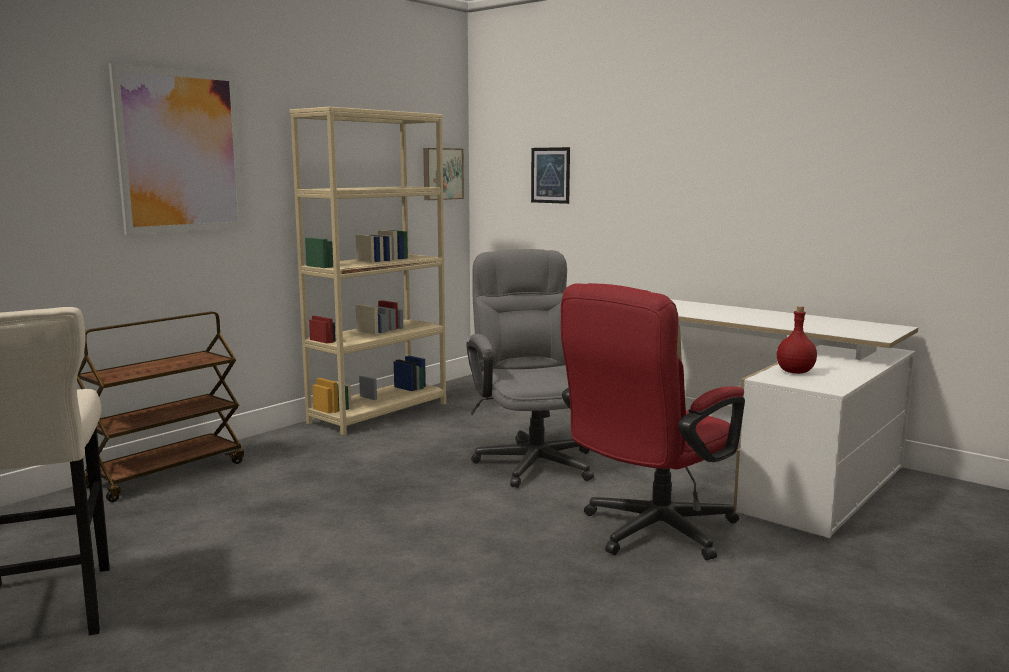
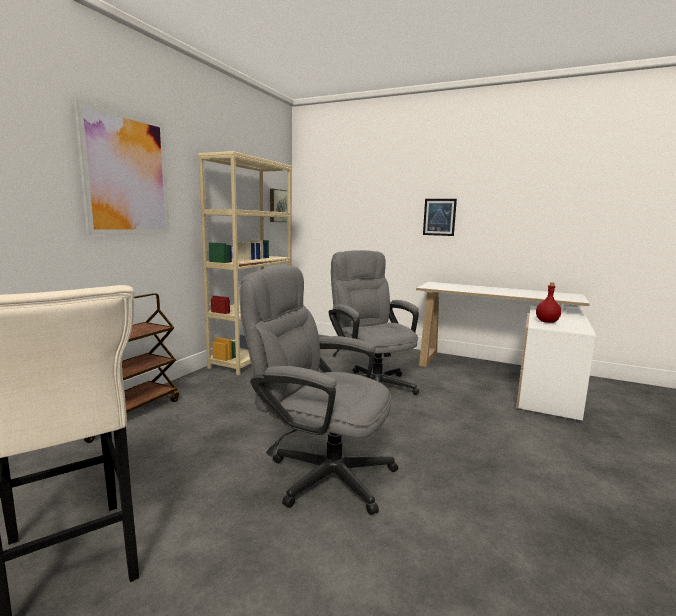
camera: 15 degrees left, 0 degrees up
(365, 562) = (320, 472): none -> grey office chair
(550, 175) = (349, 208): picture -> picture (439, 217)
(649, 533) = (482, 428): red office chair -> none

